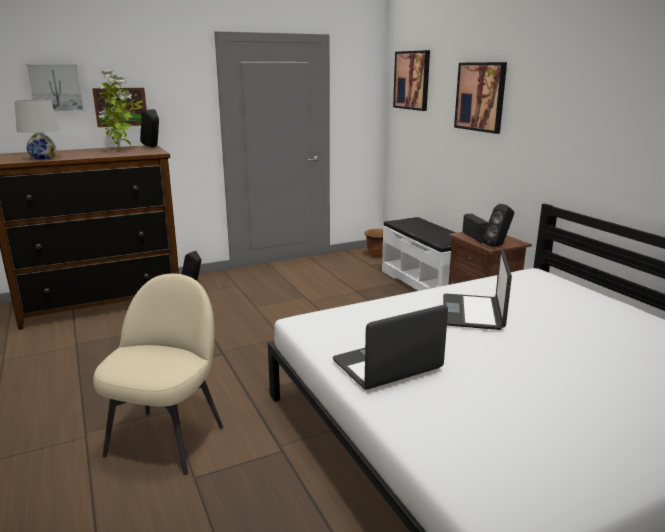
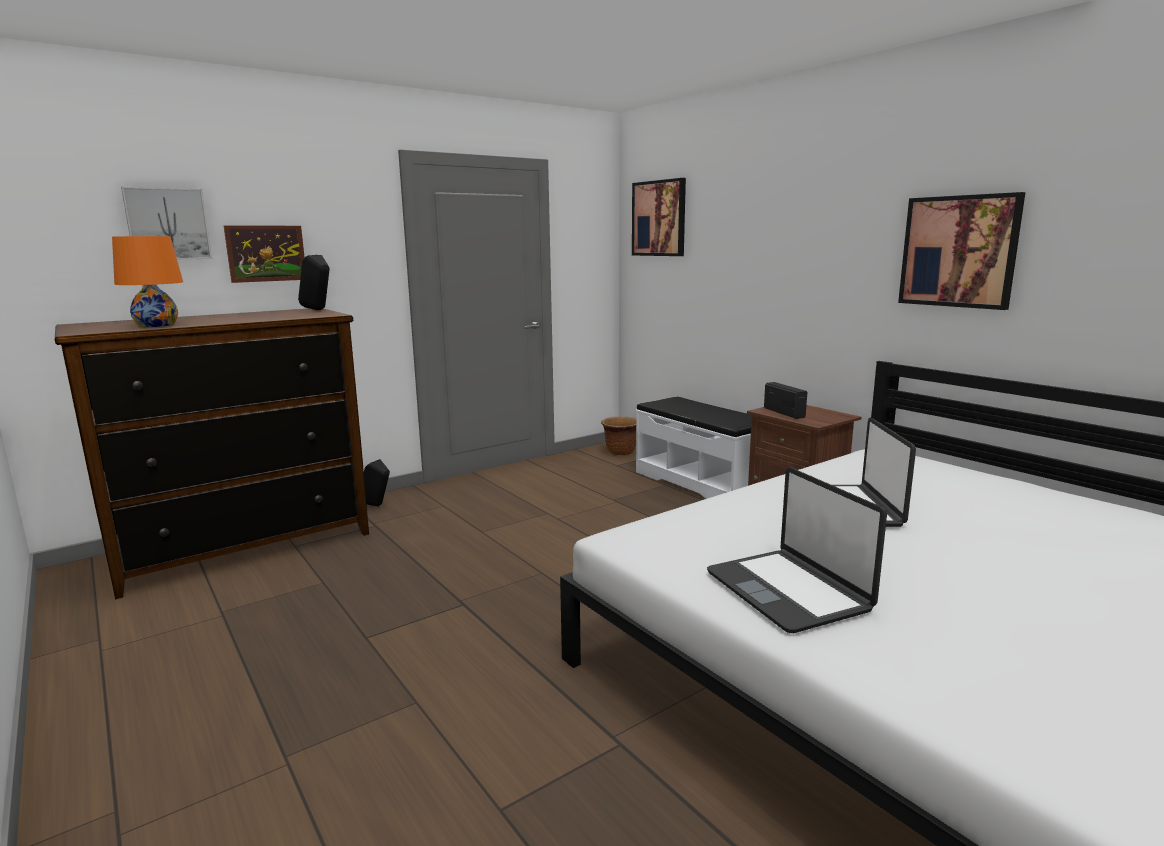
camera: 10 degrees left, 5 degrees down
(43, 158) = (157, 325): white table lamp -> orange table lamp
(120, 150) = (271, 314): potted plant -> none
(167, 439) = (429, 749): beige chair -> none
(388, 366) = (788, 591): laptop -> laptop turned 75 degrees counterclockwise
(480, 97) = (767, 231): picture -> picture (958, 251)
(498, 245) = (821, 420): black speaker -> none

